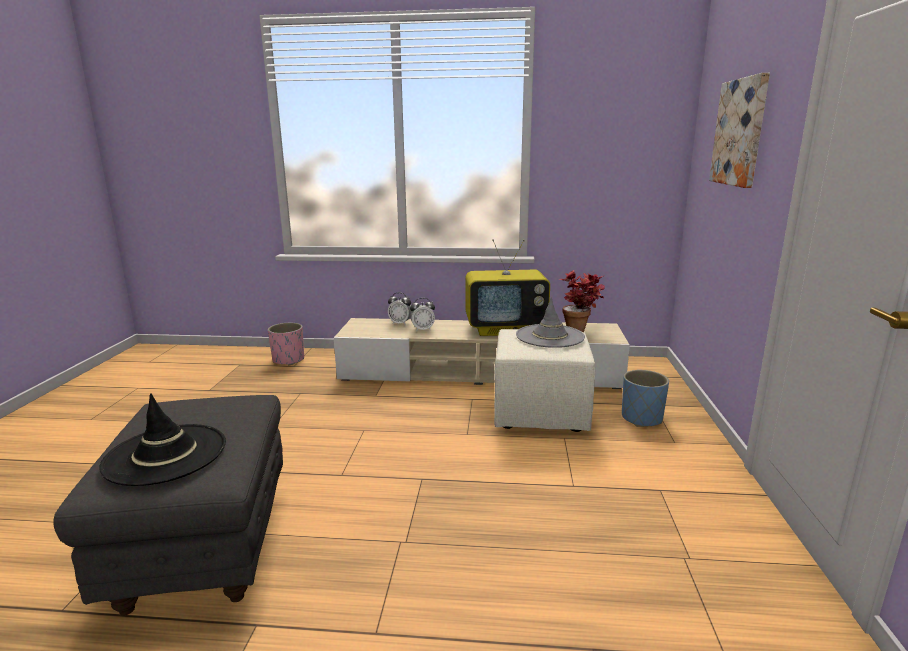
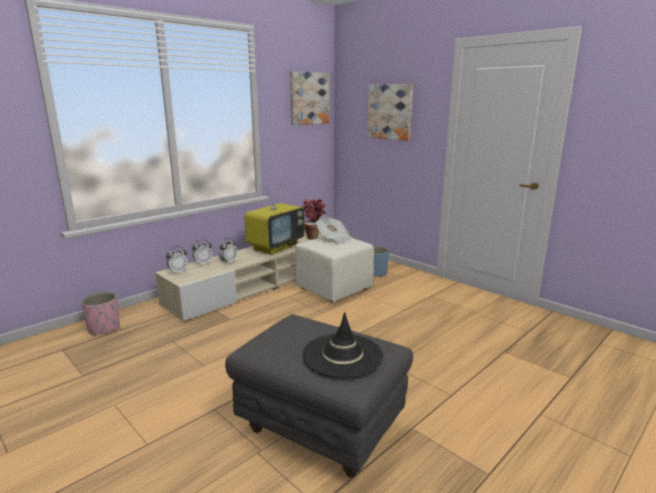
camera: 50 degrees left, 0 degrees up
(364, 324) = (178, 272): none -> alarm clock
(550, 336) = (333, 239): grey hat -> newspaper
(635, 114) = (309, 98): none -> picture

